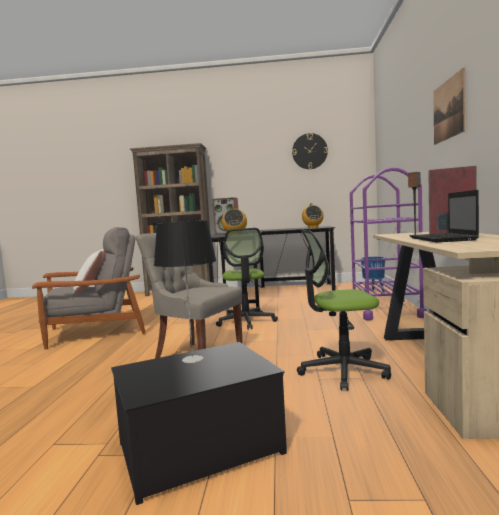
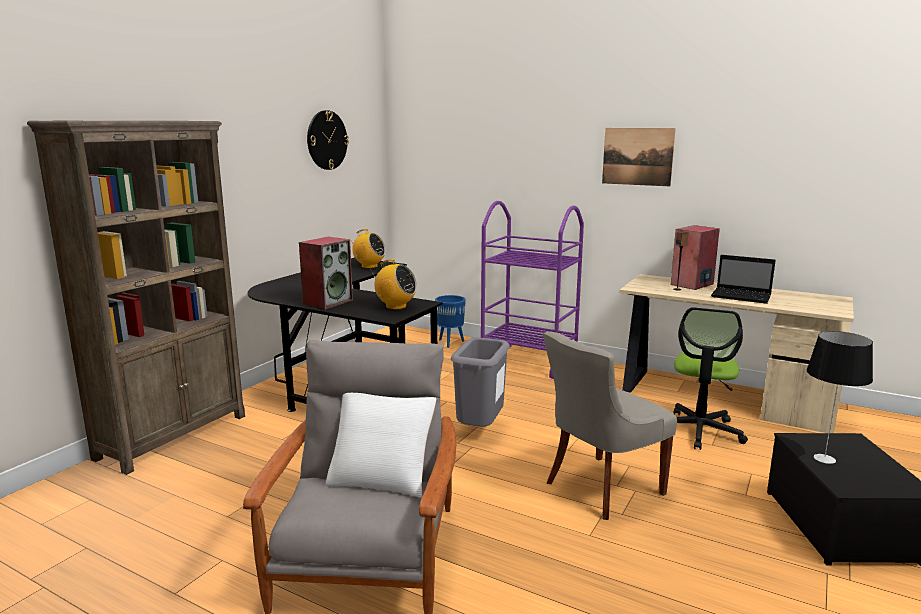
camera: 65 degrees left, 10 degrees up
(246, 321) = (480, 430): office chair -> grey trash can

